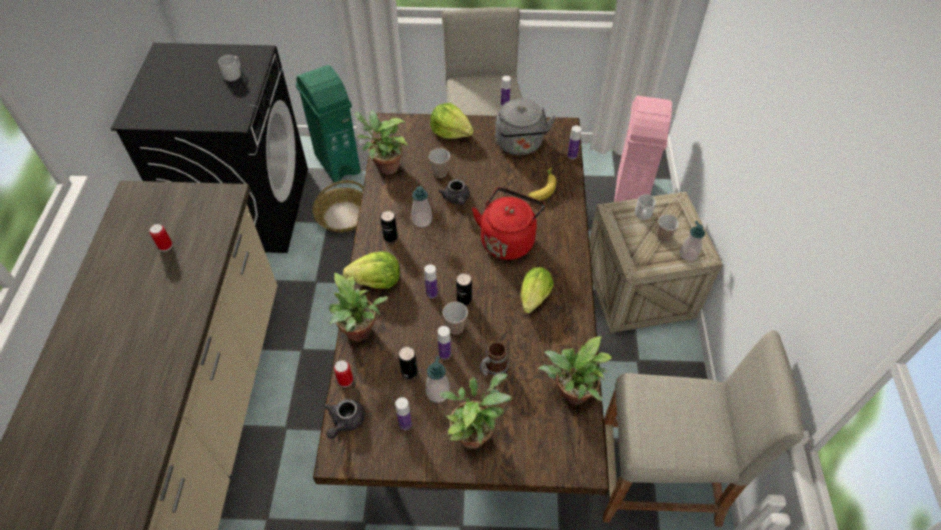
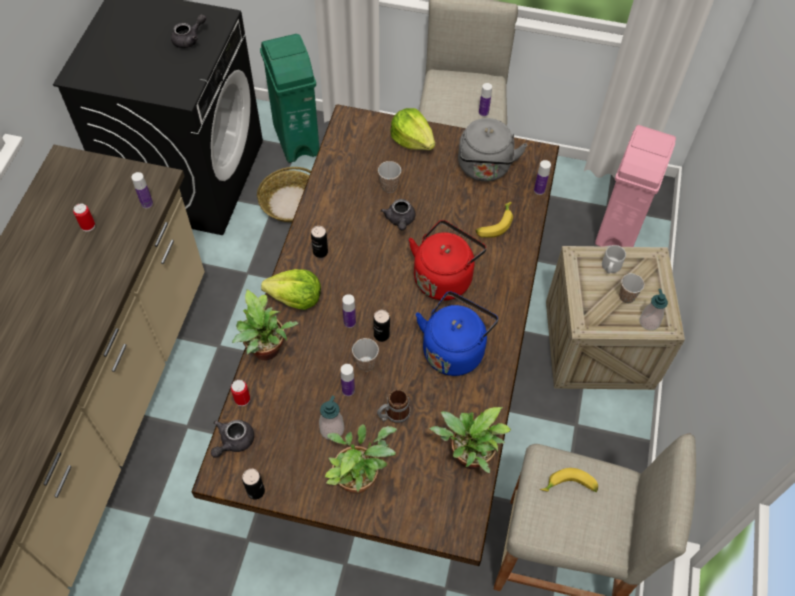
camera: 10 degrees right, 5 degrees up
(233, 74) = (189, 39): grey mug -> grey teapot
(384, 166) = (331, 170): potted plant -> none
(405, 424) = (292, 455): bottle -> bottle (147, 203)
(409, 372) = (308, 402): can -> can (256, 491)
(422, 220) = (357, 238): soap dispenser -> none
(533, 300) = (454, 349): lettuce -> blue kettle
(666, 406) = (569, 487): none -> banana

